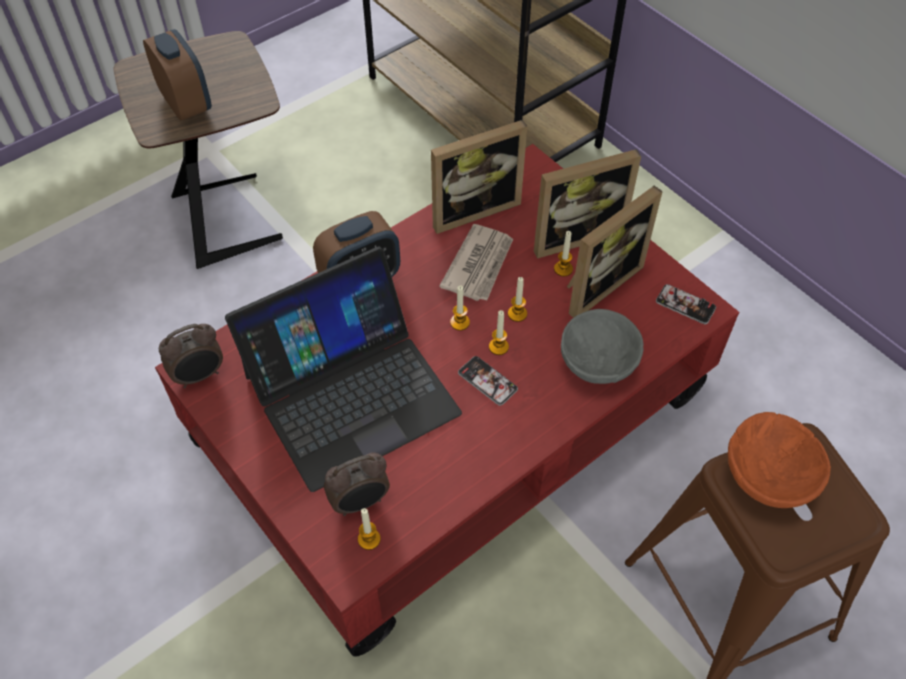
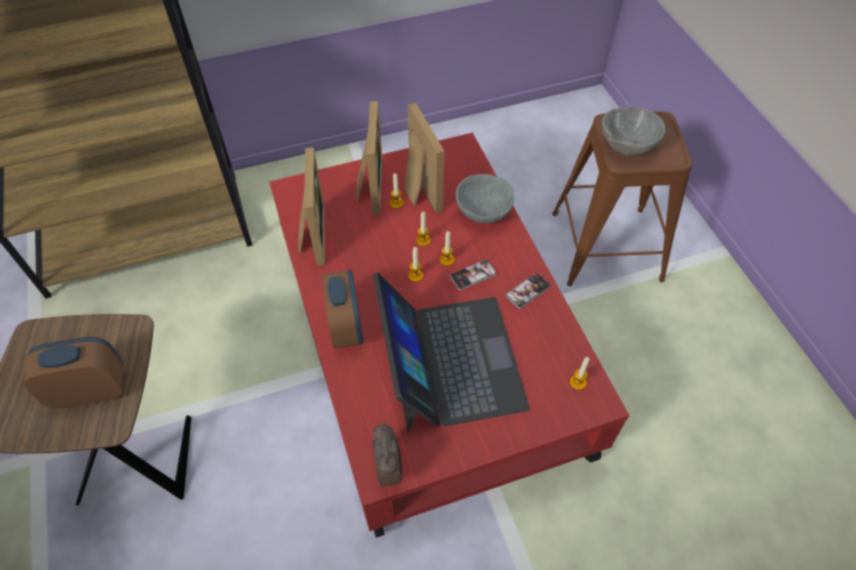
camera: 70 degrees left, 0 degrees up
(360, 502) = (547, 380): alarm clock -> none
(479, 265) = (369, 248): newspaper -> none
(685, 305) = (456, 154): phone -> phone (528, 291)
(765, 477) = (626, 146): orange bowl -> grey bowl

